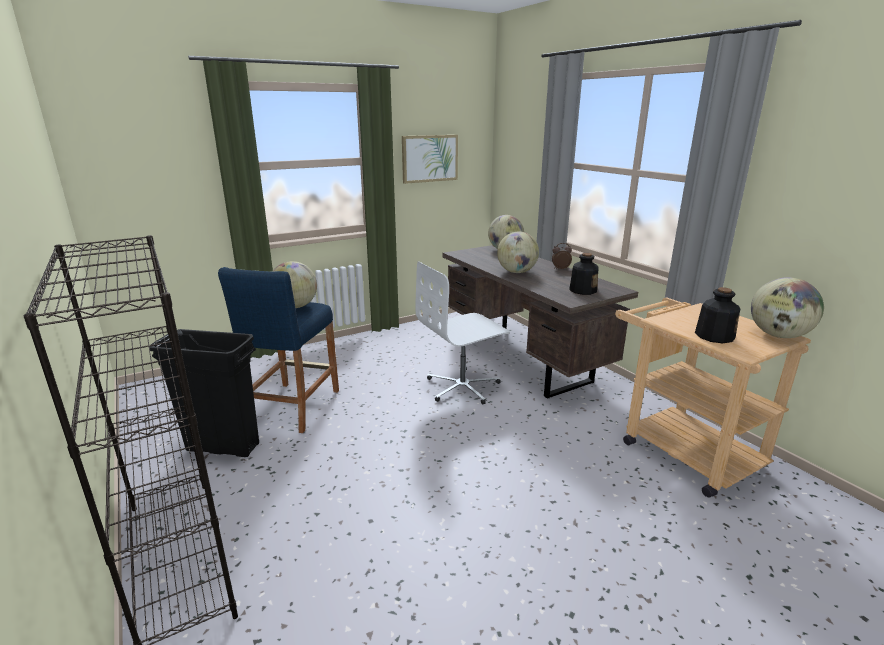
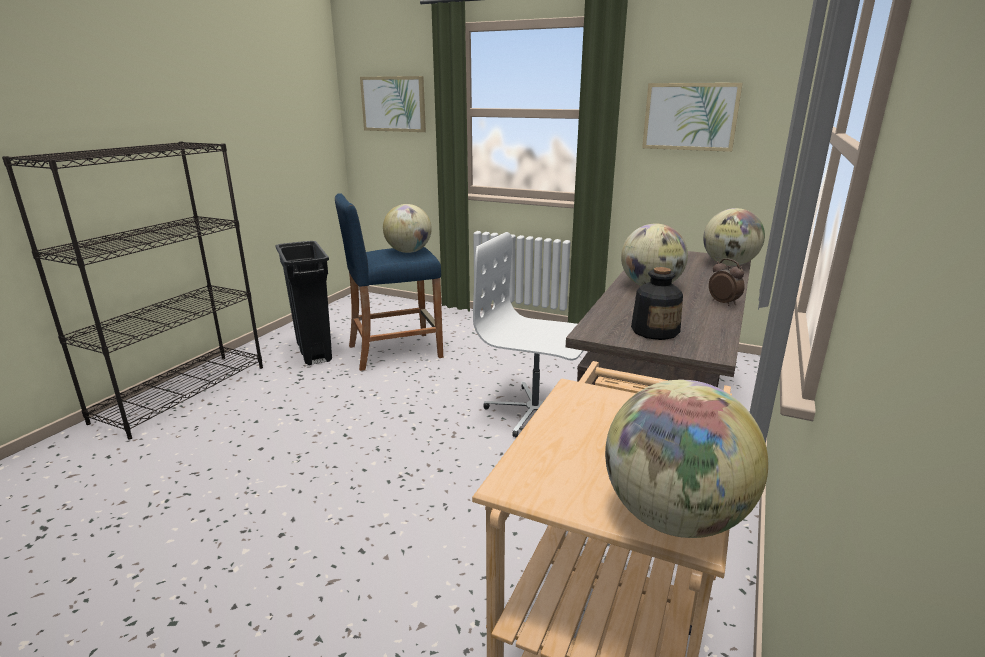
camera: 55 degrees right, 0 degrees up
(150, 164) = (393, 104): none -> picture
(714, 336) = (564, 444): bottle -> none

